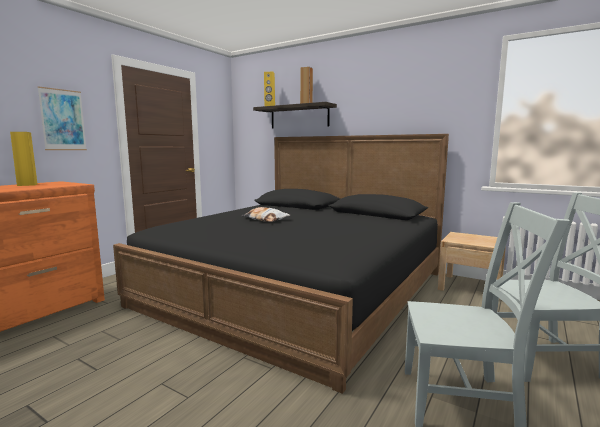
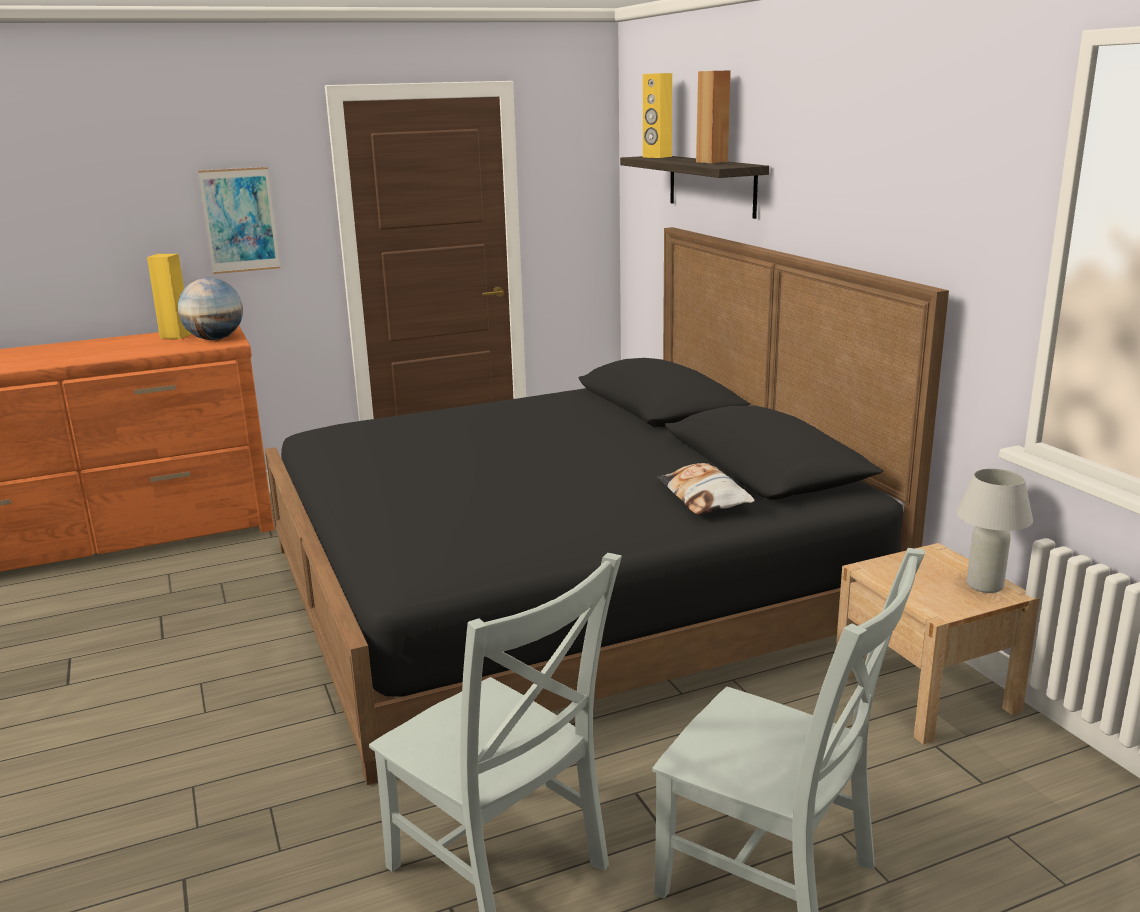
camera: 35 degrees right, 10 degrees up
(62, 184) = (215, 339): none -> globe
(265, 219) = (502, 442): pillow -> pillow (704, 497)
(488, 238) = (984, 586): none -> white table lamp

